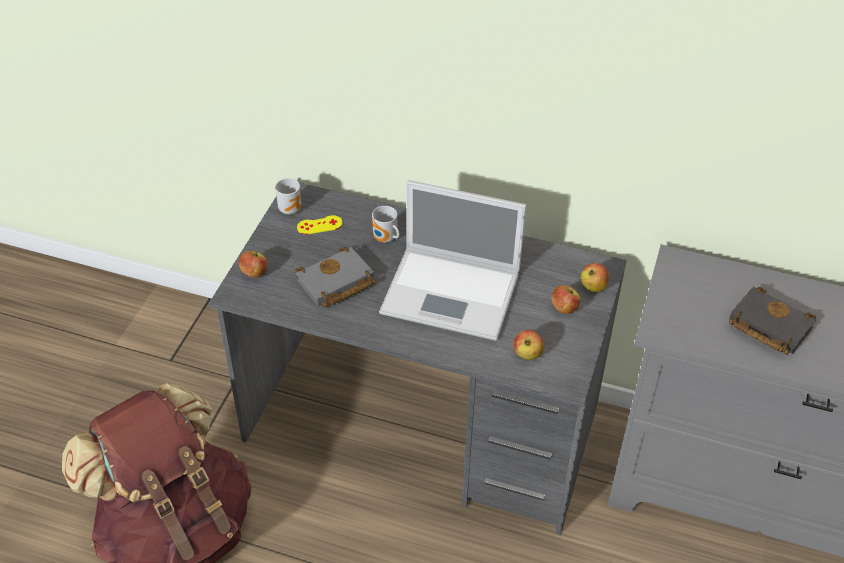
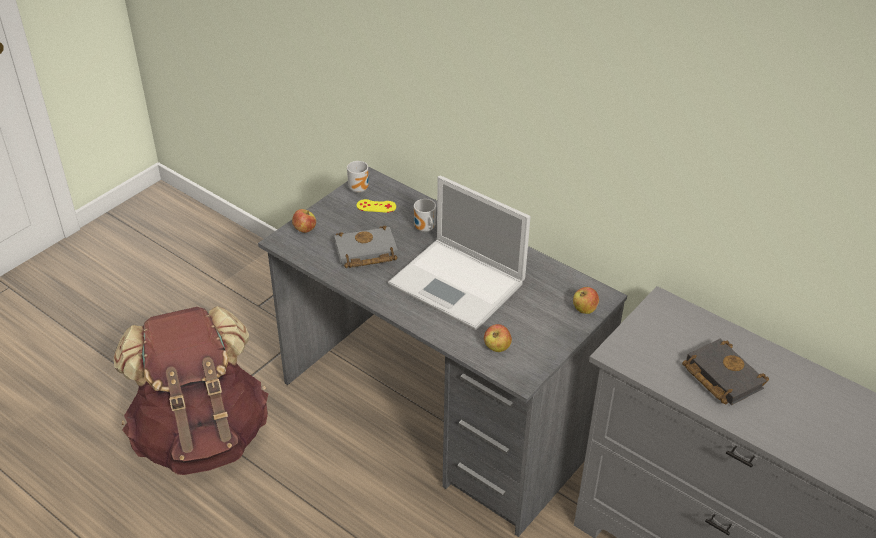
camera: 20 degrees right, 5 degrees down
(564, 308) = (549, 320): apple -> none

